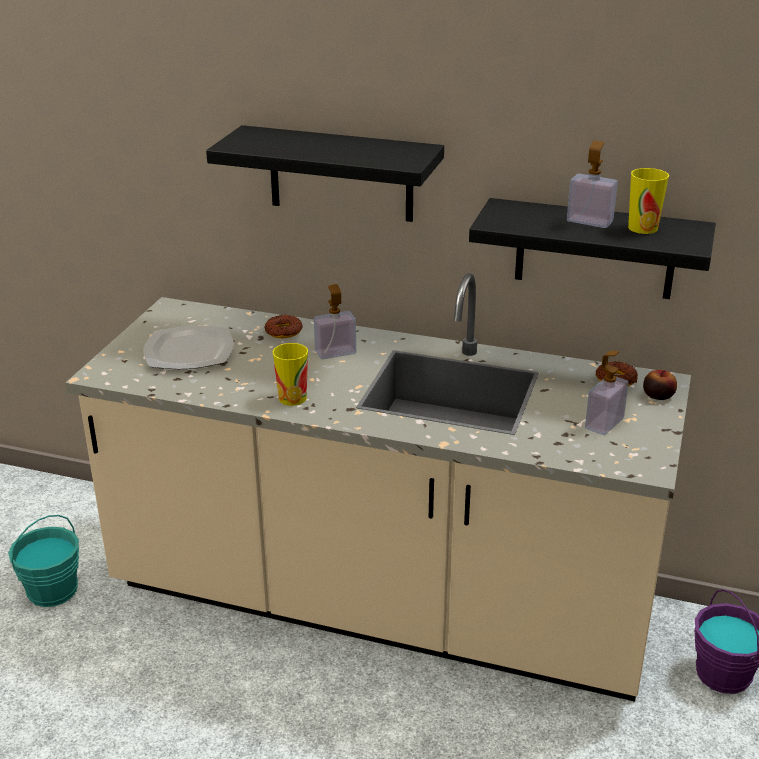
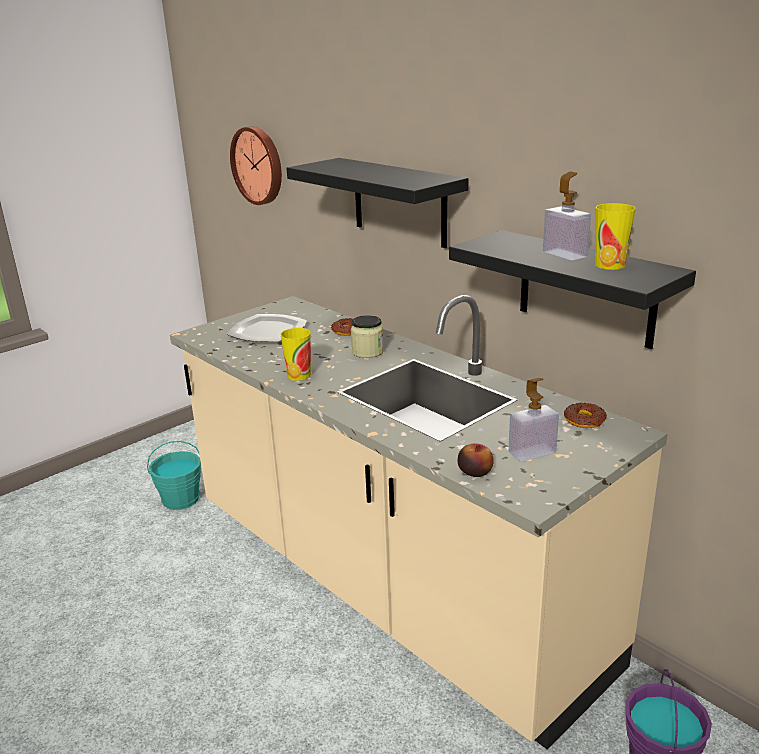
camera: 30 degrees right, 5 degrees down
(90, 136) = (259, 165): none -> wall clock
(335, 352) = (367, 352): soap dispenser -> jar
(658, 395) = (612, 442): apple -> apple (475, 471)

